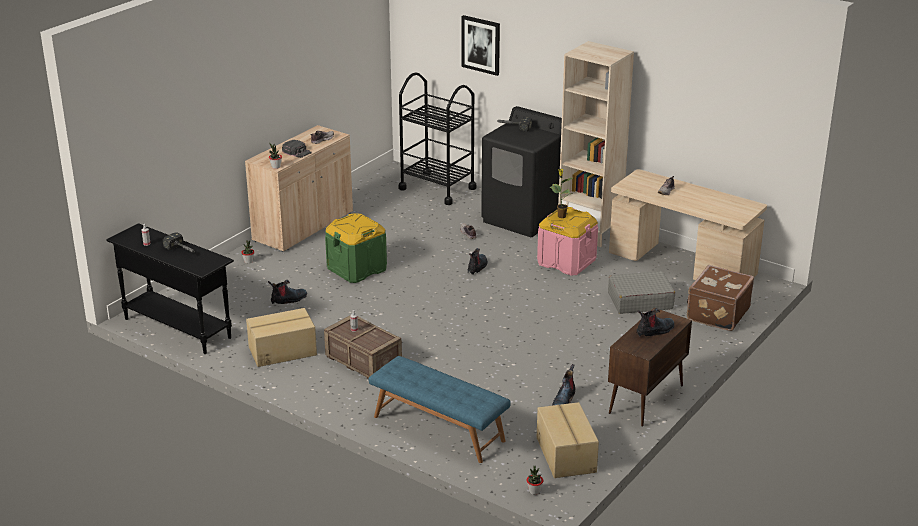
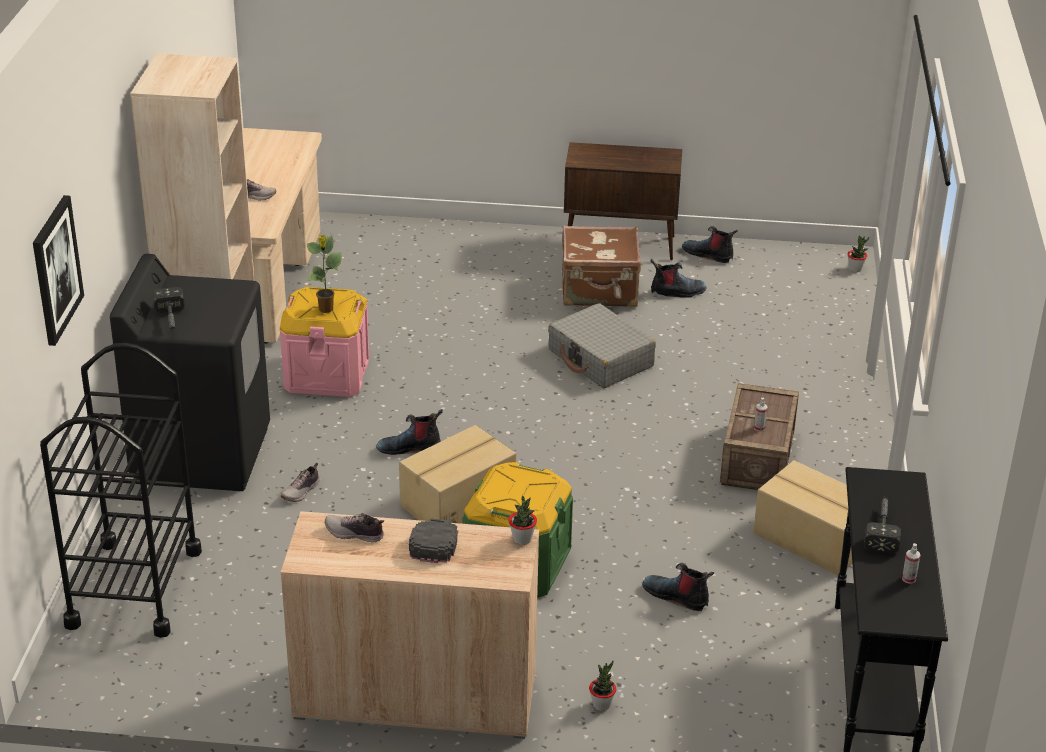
camera: 120 degrees left, 5 degrees up
(438, 429) = (827, 355): blue bench -> none
(566, 454) = (774, 266): cardboard box -> cardboard box (456, 501)
(640, 301) = (394, 294): grey suitcase -> grey suitcase (600, 359)
(655, 331) = (618, 156): boot -> boot (708, 255)
(716, 314) = (381, 238): brown suitcase -> brown suitcase (599, 291)

